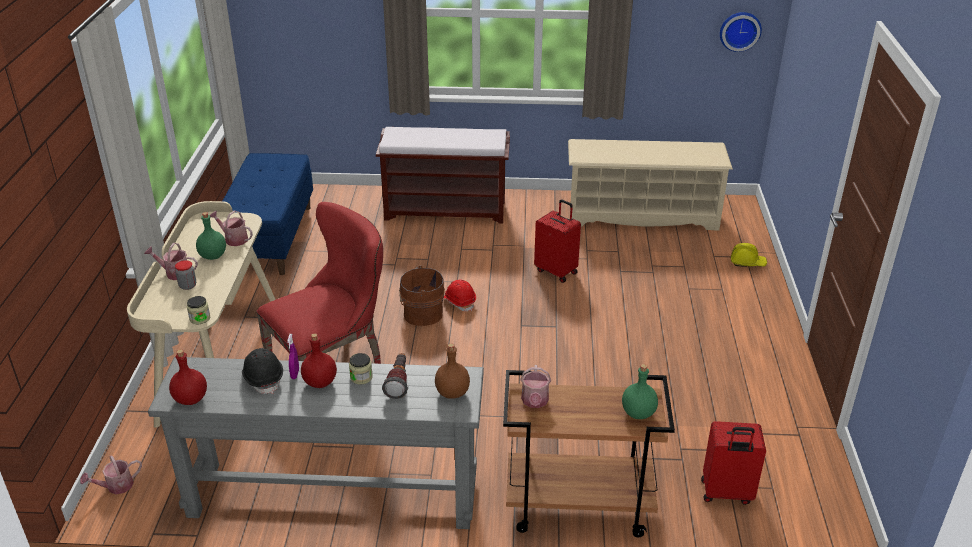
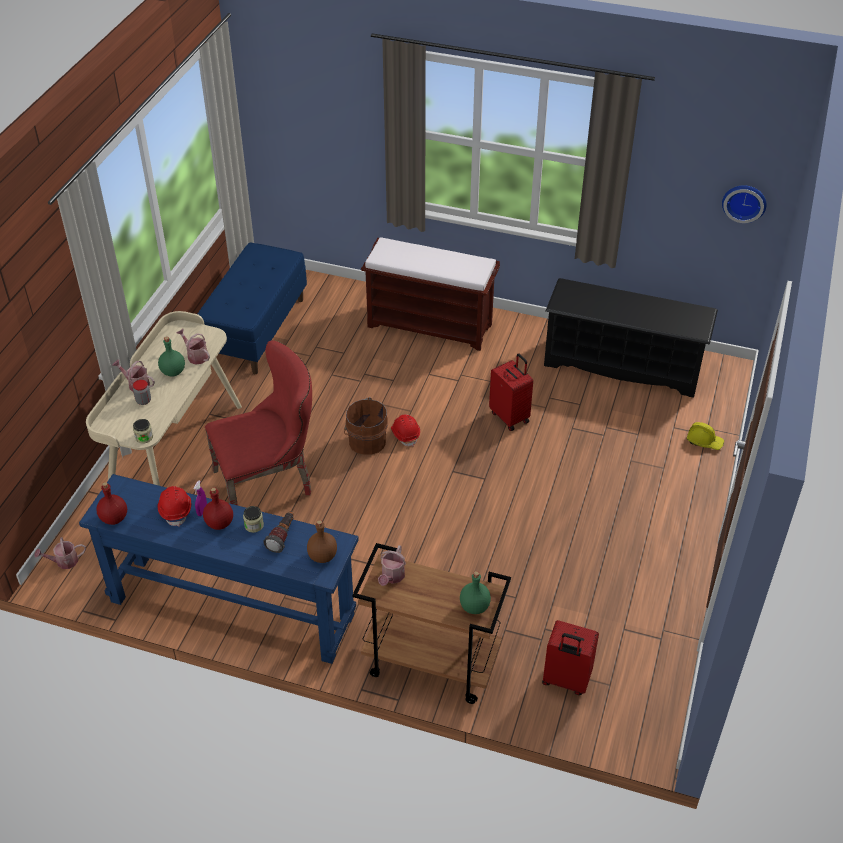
camera: 15 degrees right, 10 degrees up
(263, 378) = (176, 510): black hard hat -> red hard hat
(333, 495) = (232, 608): grey console table -> blue console table
(642, 215) = (623, 365): beige shoe rack -> black shoe rack

